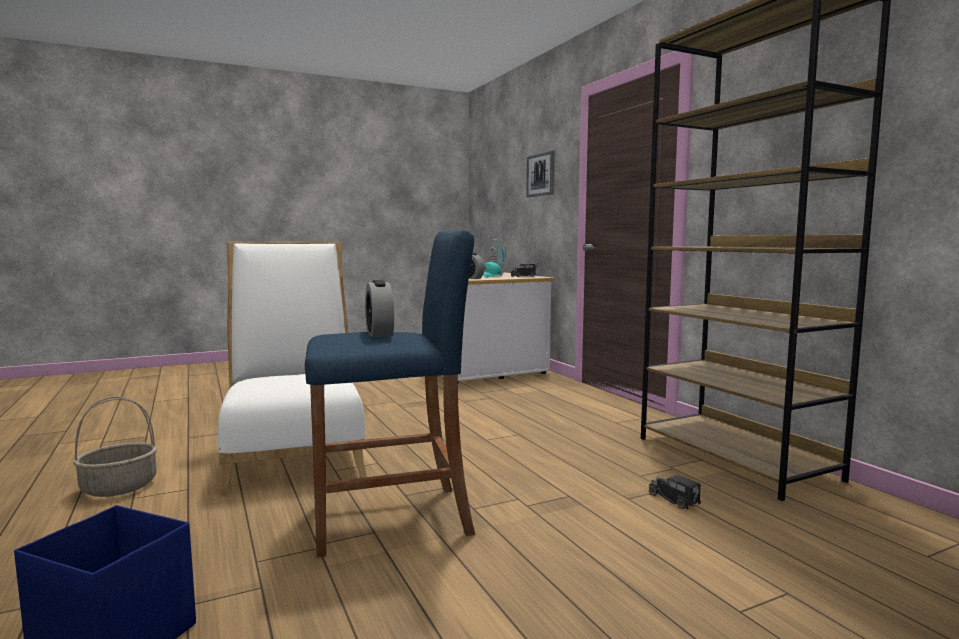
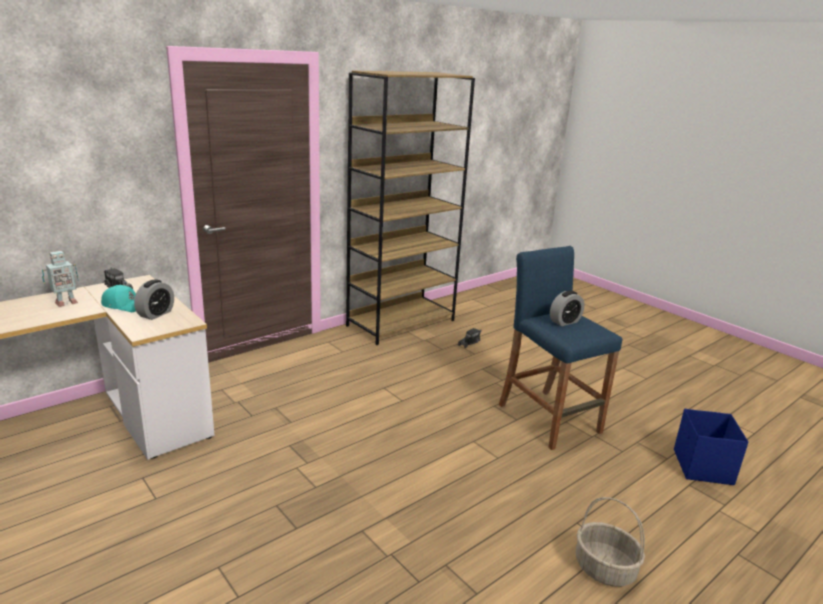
camera: 105 degrees left, 15 degrees up
(294, 453) = (478, 490): white chair -> none
(541, 175) = (84, 148): picture -> none

